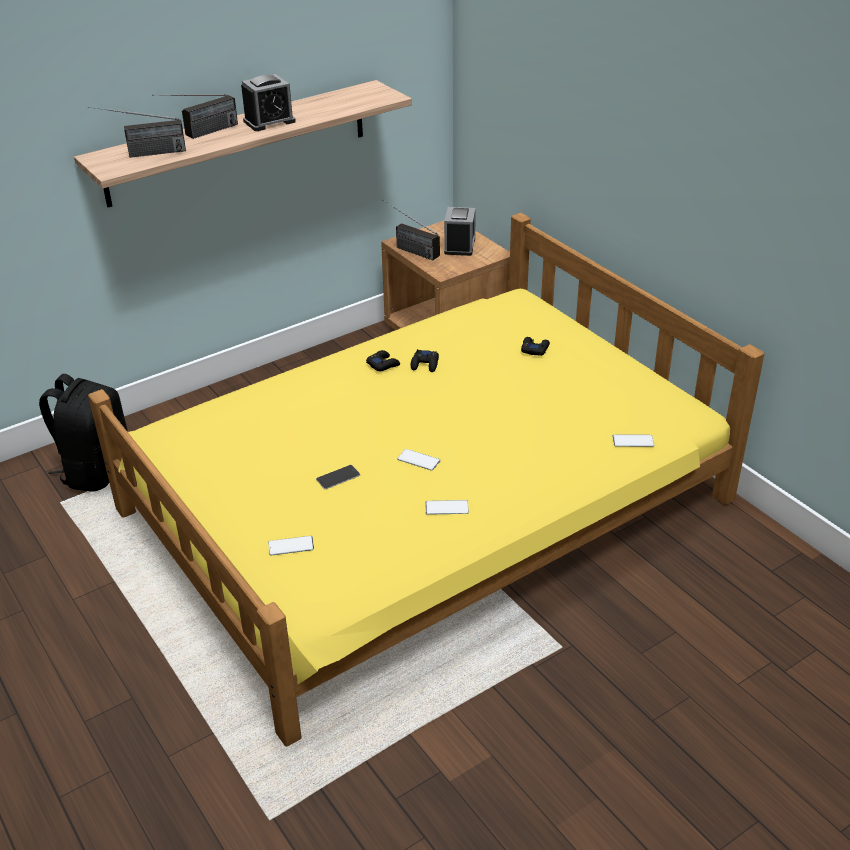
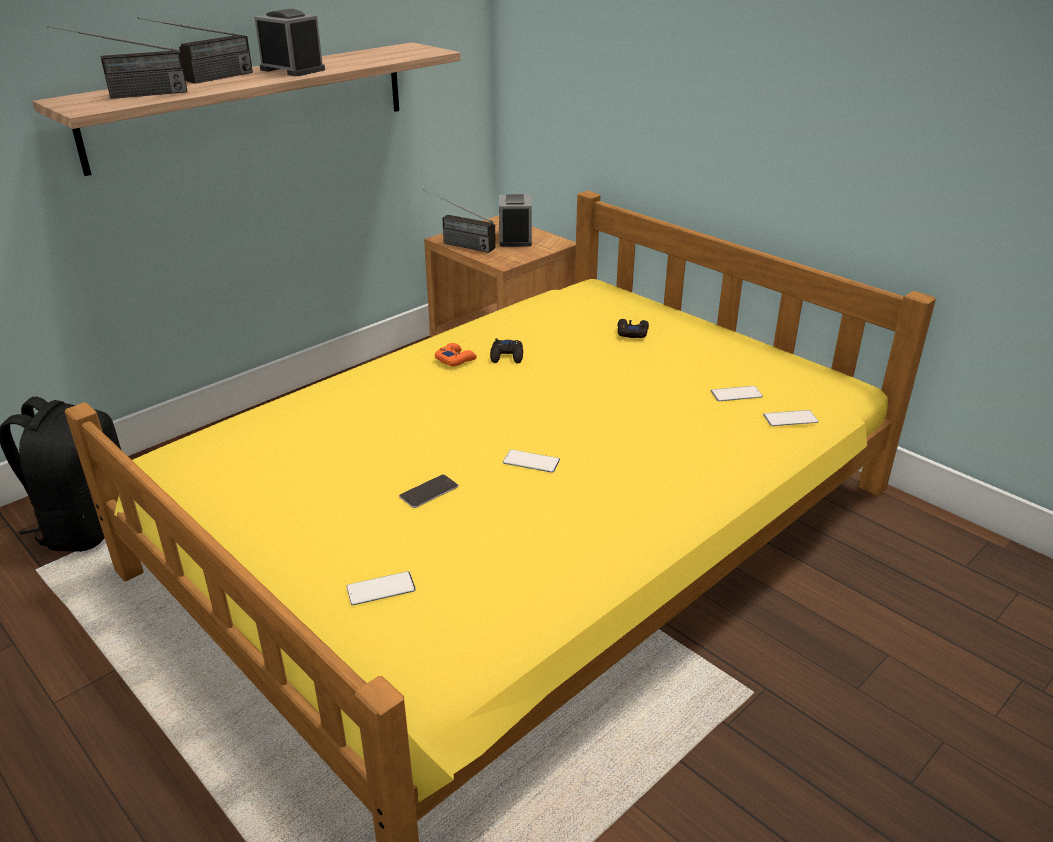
camera: 10 degrees left, 5 degrees down
(269, 121) = (292, 70): alarm clock -> alarm clock turned 105 degrees counterclockwise
(383, 364) = (455, 359): black game controller -> orange game controller
(446, 508) = (587, 517): phone -> phone (736, 394)

